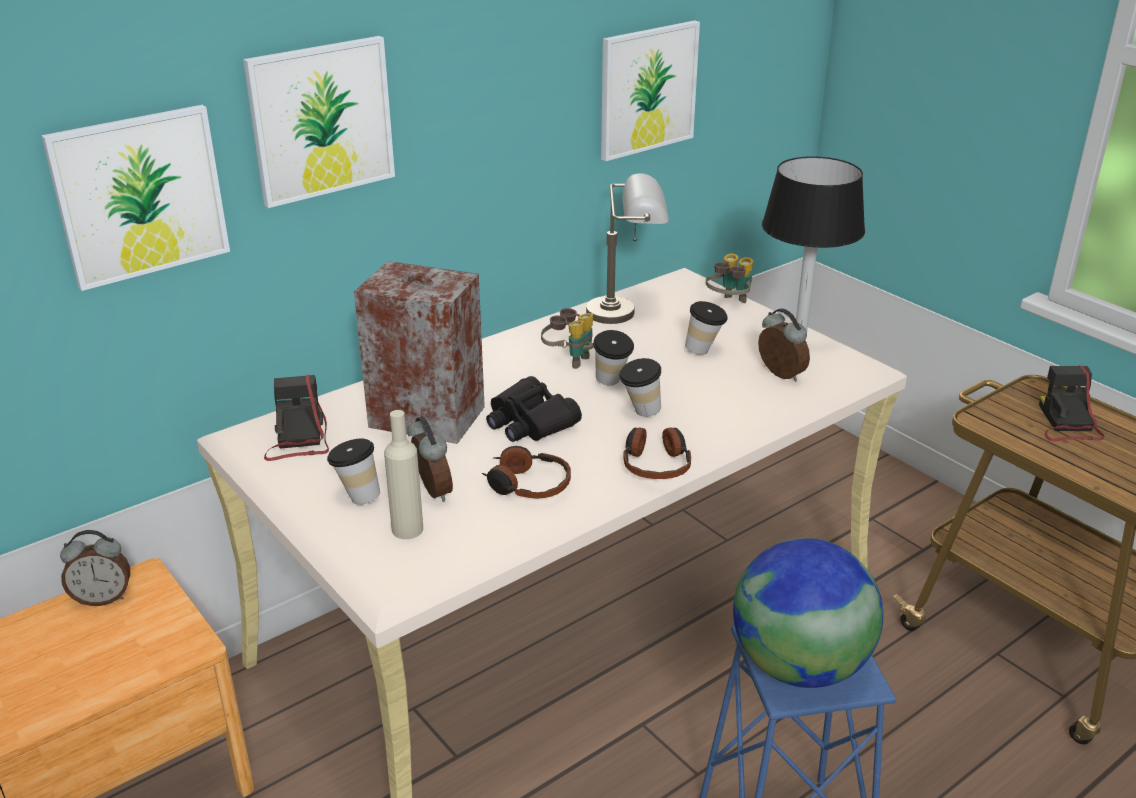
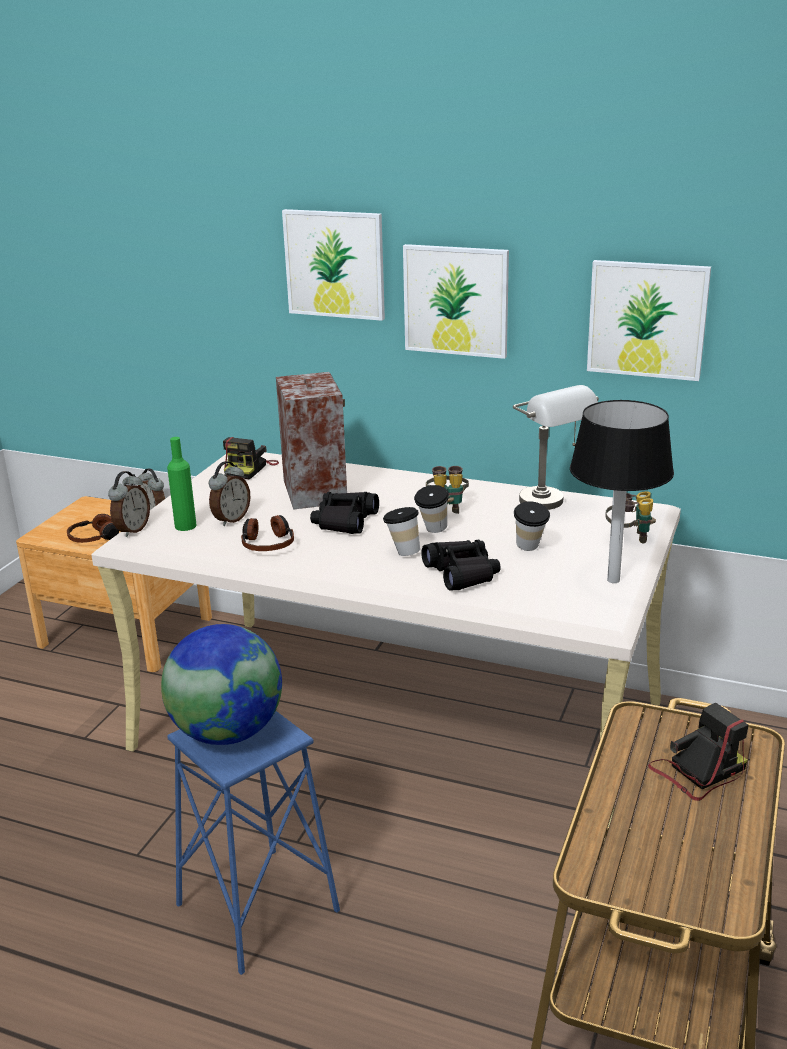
camera: 60 degrees right, 5 degrees down
(140, 195) = (217, 280): picture -> picture (456, 300)
(298, 439) = (250, 469): camera -> camera turned 150 degrees clockwise
(357, 496) = (206, 502): cup -> none
(407, 529) = (185, 526): beige bottle -> green bottle
(656, 463) = (339, 575): headphones -> headphones (95, 537)
(719, 398) = (462, 573): none -> black binoculars
(779, 376) = (532, 587): alarm clock -> alarm clock (132, 530)

